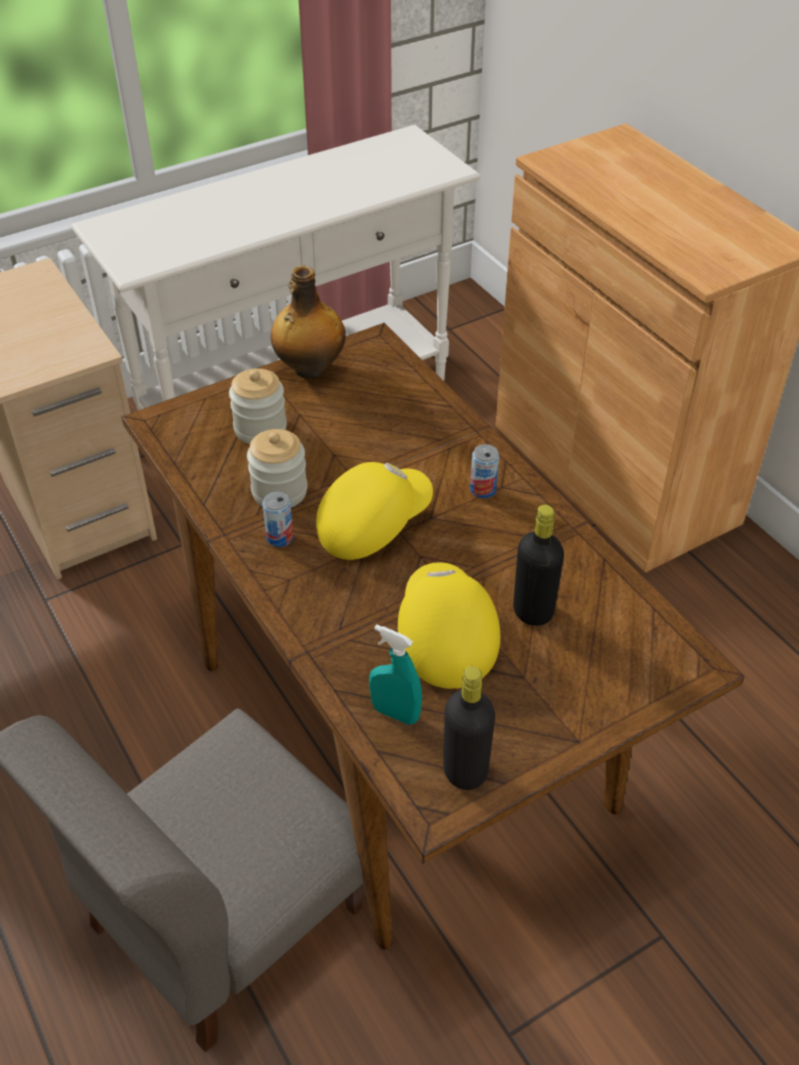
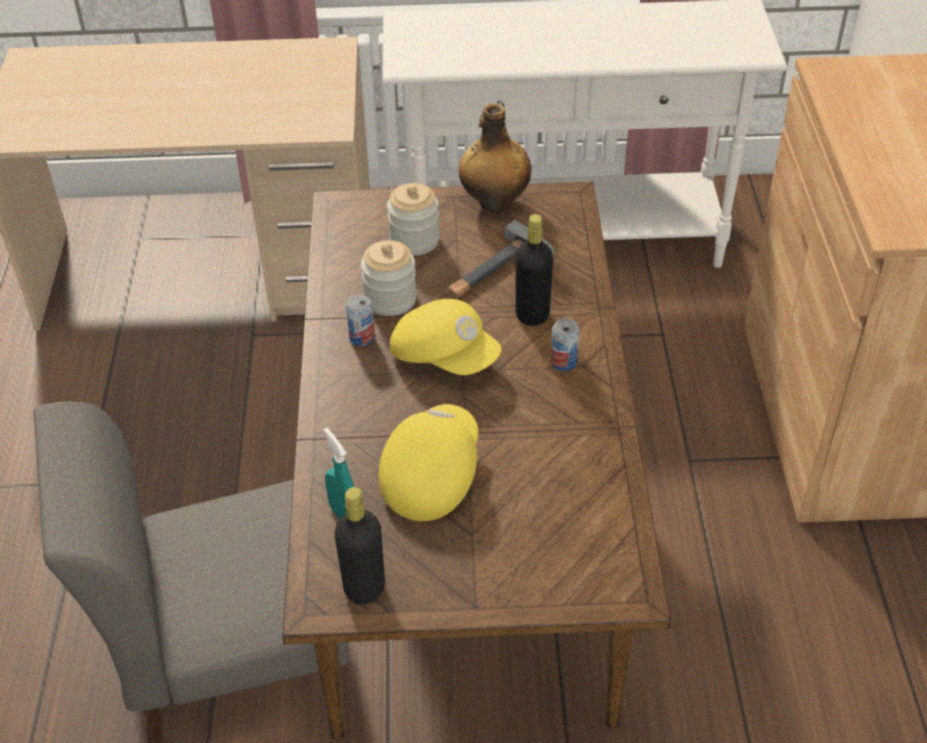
camera: 30 degrees right, 0 degrees up
(359, 429) = (496, 270): none -> hammer
(372, 524) = (445, 356): yellow cap -> yellow cap turned 45 degrees clockwise
(533, 611) = (523, 484): black bottle -> black bottle (532, 315)

